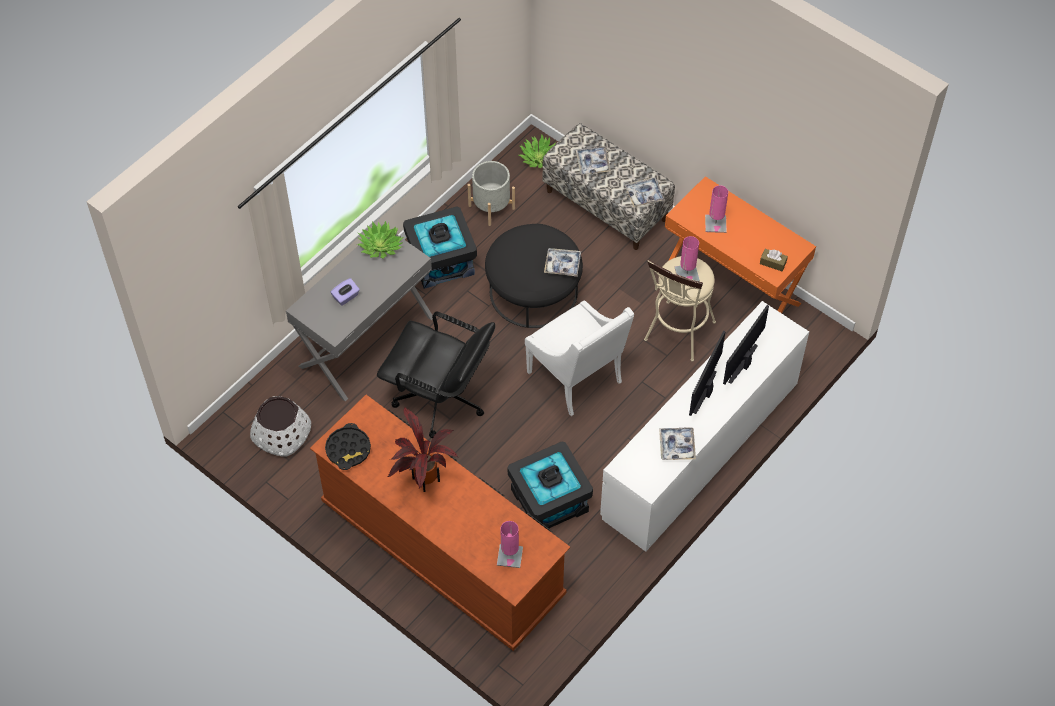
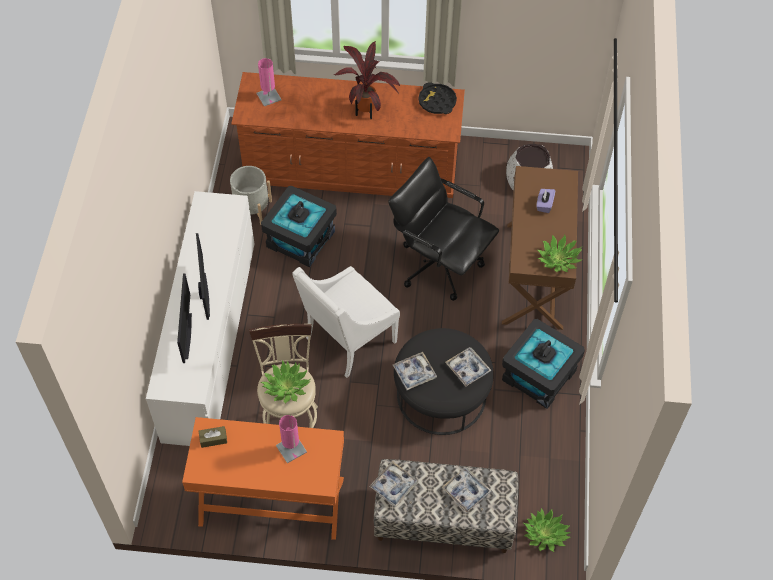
camera: 145 degrees right, 0 degrees up
(366, 341) = (535, 275): grey desk -> brown desk
(440, 400) = (439, 264): black office chair -> black office chair turned 45 degrees clockwise
(491, 207) = (542, 453): grey planter -> grey planter (252, 209)
(577, 378) = (348, 341): white armchair -> white armchair turned 60 degrees counterclockwise
(677, 446) = (201, 241): tray -> tray (467, 369)
(687, 274) = (286, 387): pink table lamp -> potted plant

